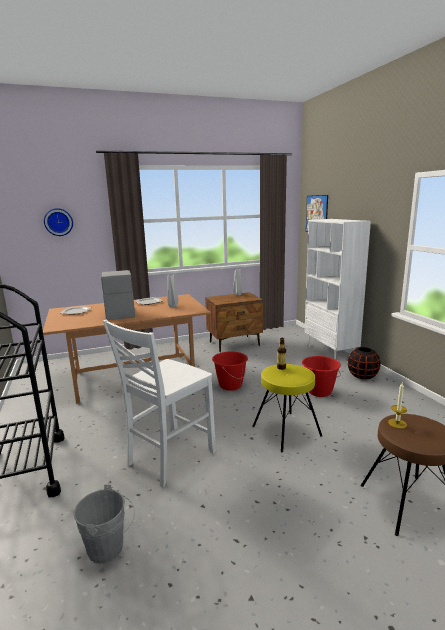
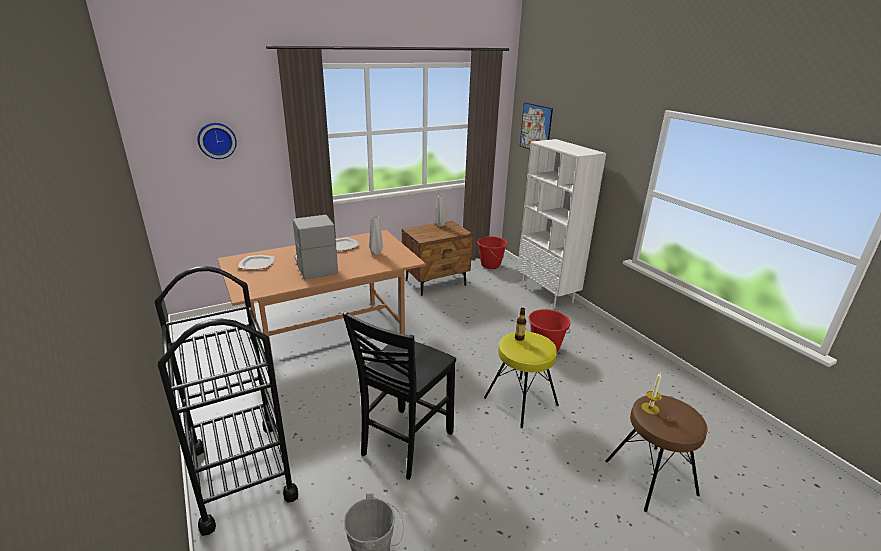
camera: 10 degrees left, 10 degrees up
(169, 458) = (404, 443): white chair -> black chair
(230, 385) = (446, 344): red bucket -> red bucket (490, 265)
(362, 376) = (586, 326): black vase -> none

